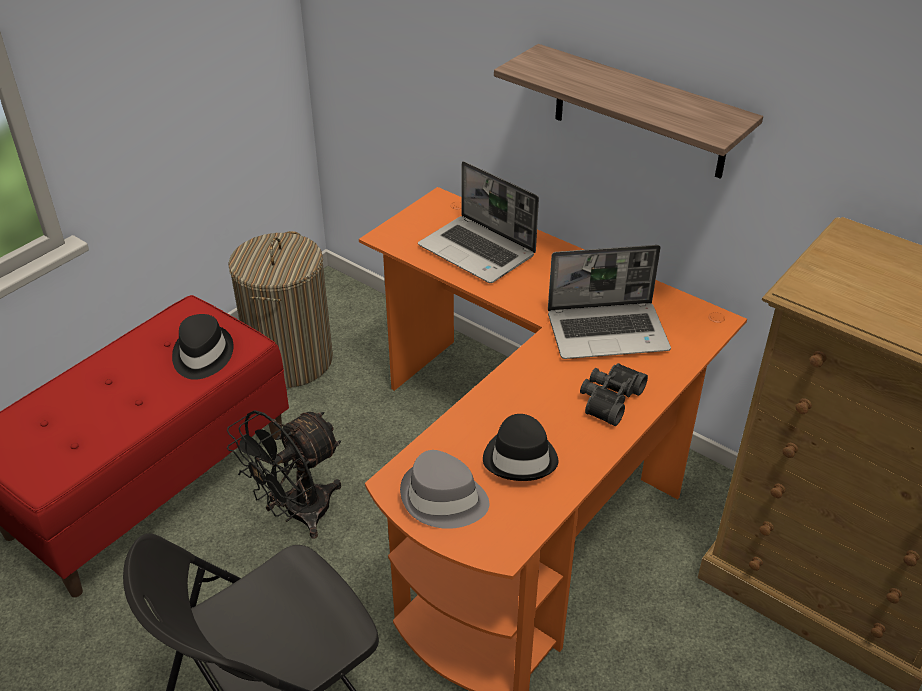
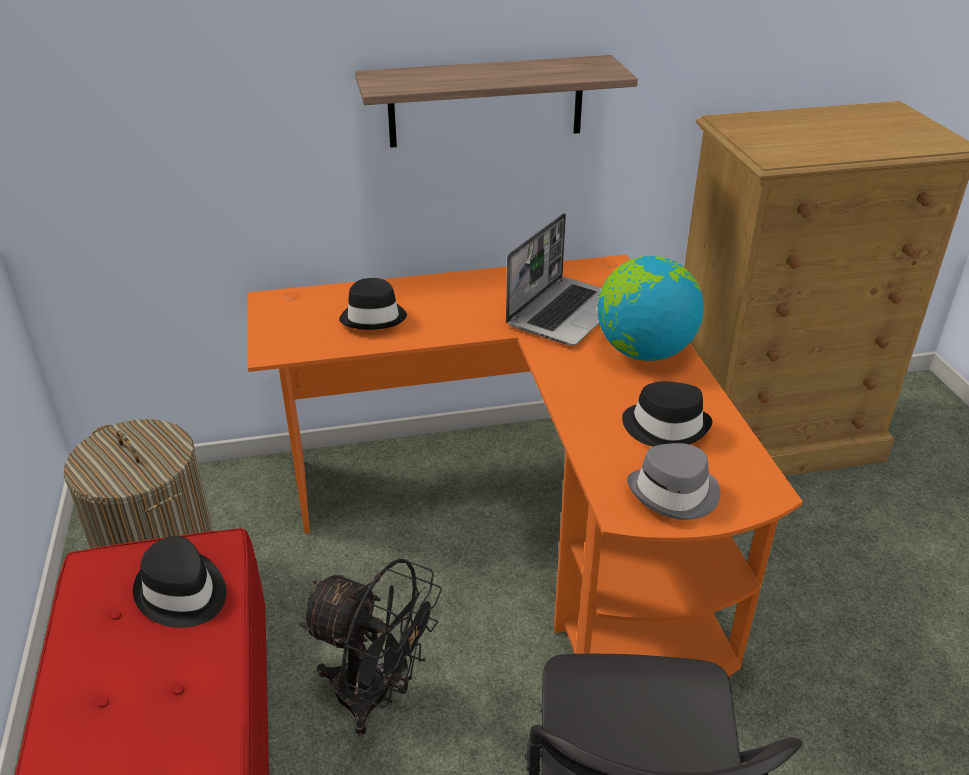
camera: 50 degrees left, 5 degrees down
(297, 514) = (377, 696): black fan -> black fan turned 60 degrees counterclockwise
(478, 251) = (374, 317): laptop -> black hat
(608, 399) = (644, 351): black binoculars -> globe

